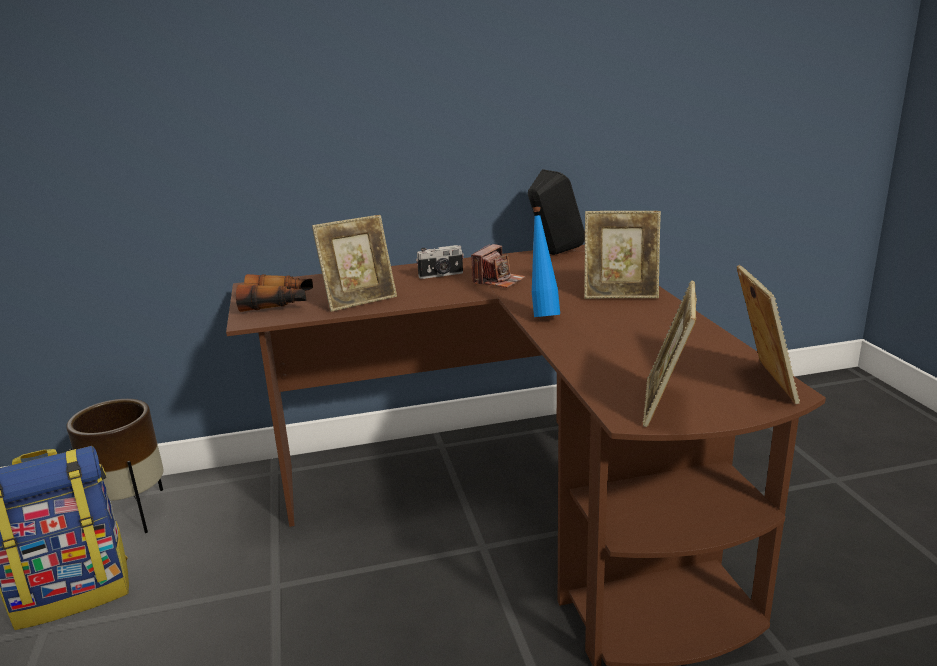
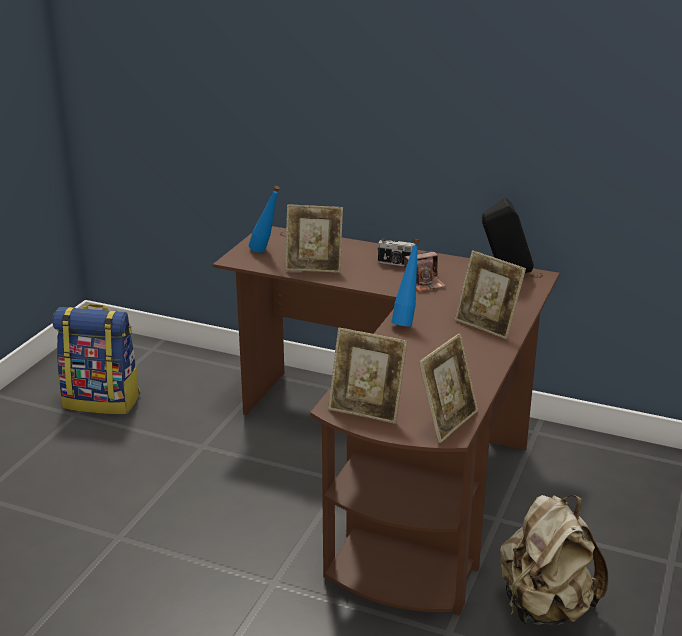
camera: 35 degrees right, 5 degrees up
(133, 512) = (168, 366): brown planter -> none
(278, 303) = (265, 252): binoculars -> blue bottle
(665, 404) = (366, 410): picture frame -> picture frame turned 120 degrees counterclockwise
(817, 573) = (545, 607): none -> beige backpack

